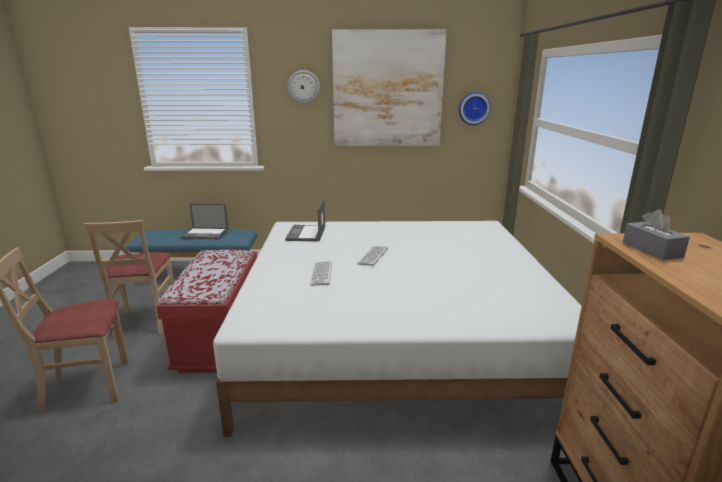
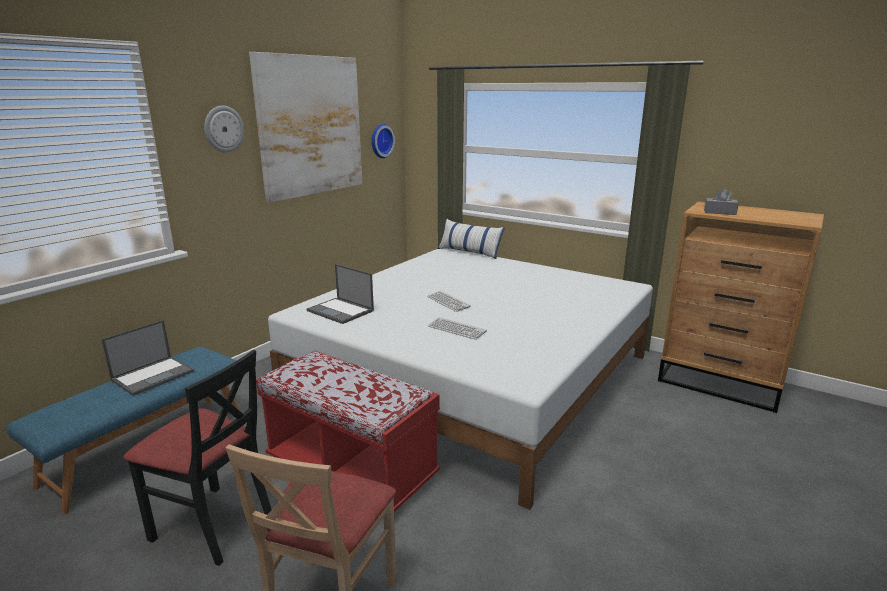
camera: 55 degrees left, 0 degrees up
(145, 321) = (213, 525): beige chair -> black chair
(505, 231) = (469, 252): none -> pillow

